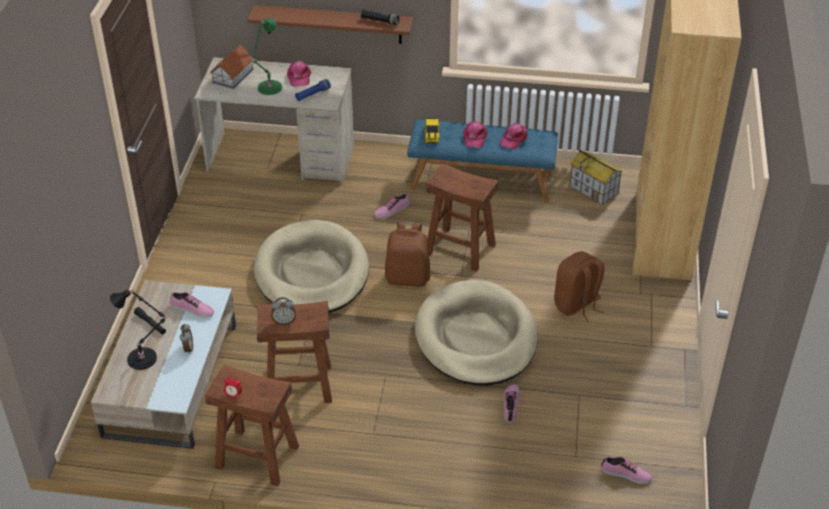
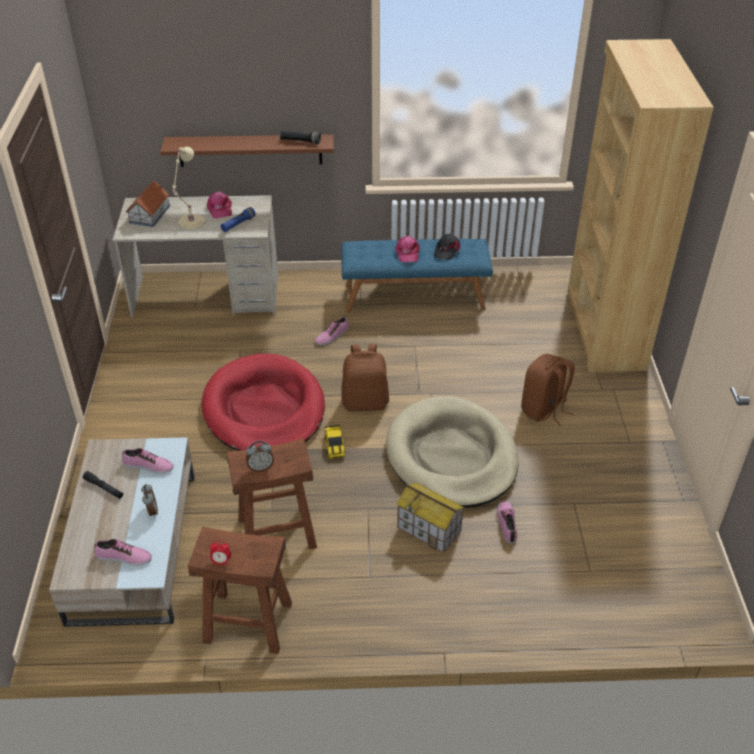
camera: 10 degrees left, 0 degrees up
(144, 359) = (104, 529): black table lamp -> none
(268, 89) = (190, 223): green table lamp -> beige table lamp
(312, 273) = (264, 409): beige dog bed -> red dog bed
(432, 135) = (364, 254): toy car -> toy car (334, 446)
(460, 248) = (411, 366): brown stool -> none
(513, 139) = (446, 250): pink cap -> black cap
(594, 189) = (526, 293): toy house -> toy house (429, 529)
(625, 474) = (647, 583): shoe -> shoe (123, 557)

